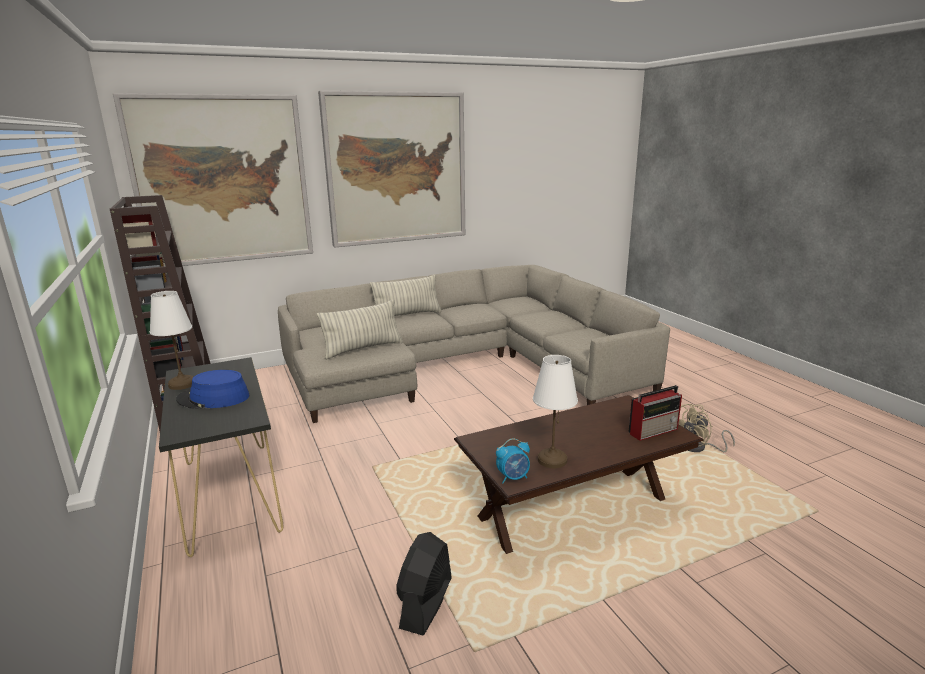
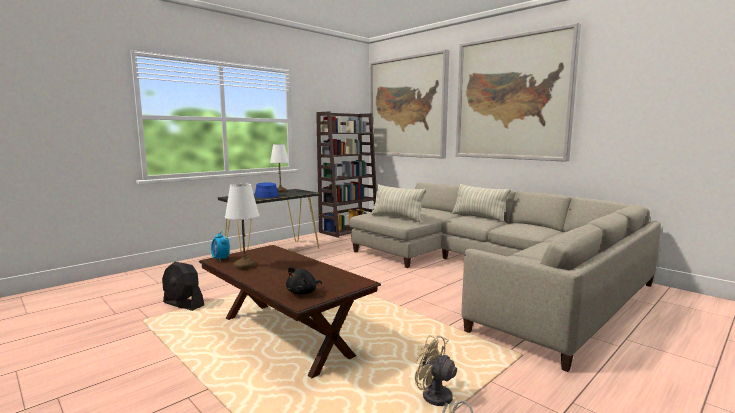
camera: 70 degrees right, 10 degrees down
(426, 603) = (183, 304): black fan -> black fan turned 150 degrees counterclockwise
(654, 431) = (303, 292): radio -> black plush toy

